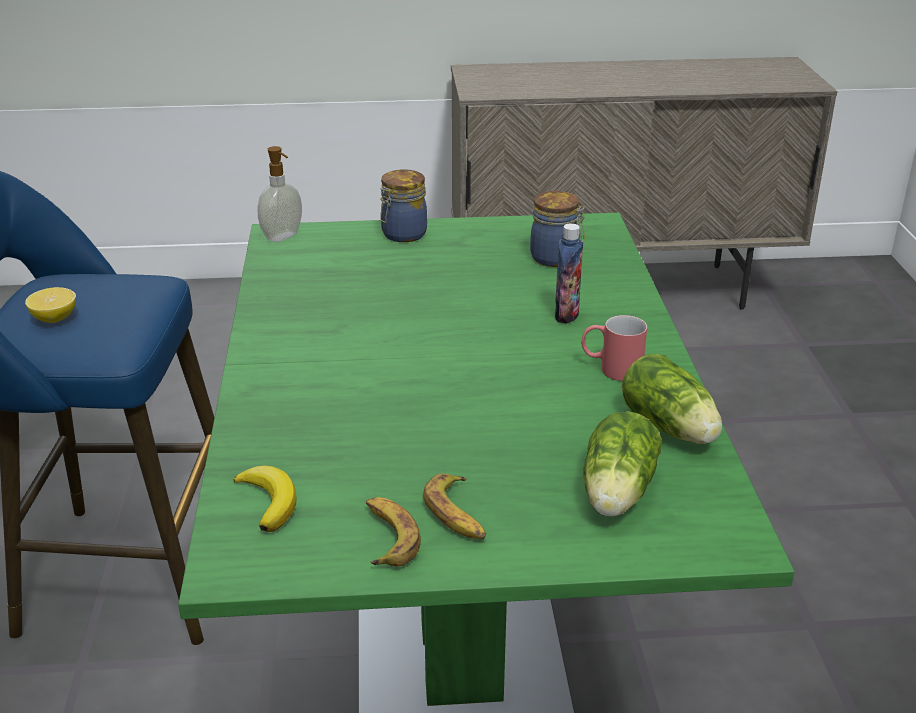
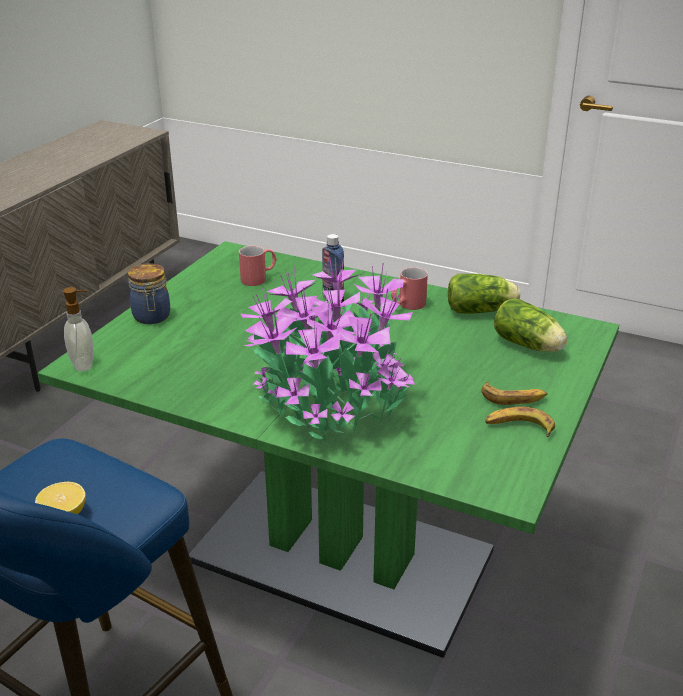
camera: 60 degrees left, 0 degrees up
(268, 501) = (450, 461): banana -> none
(339, 382) = (331, 398): none -> potted plant
(556, 258) = (259, 278): jar -> red mug

